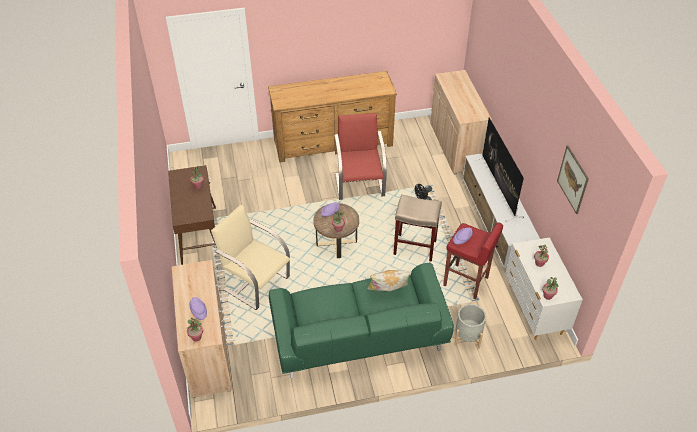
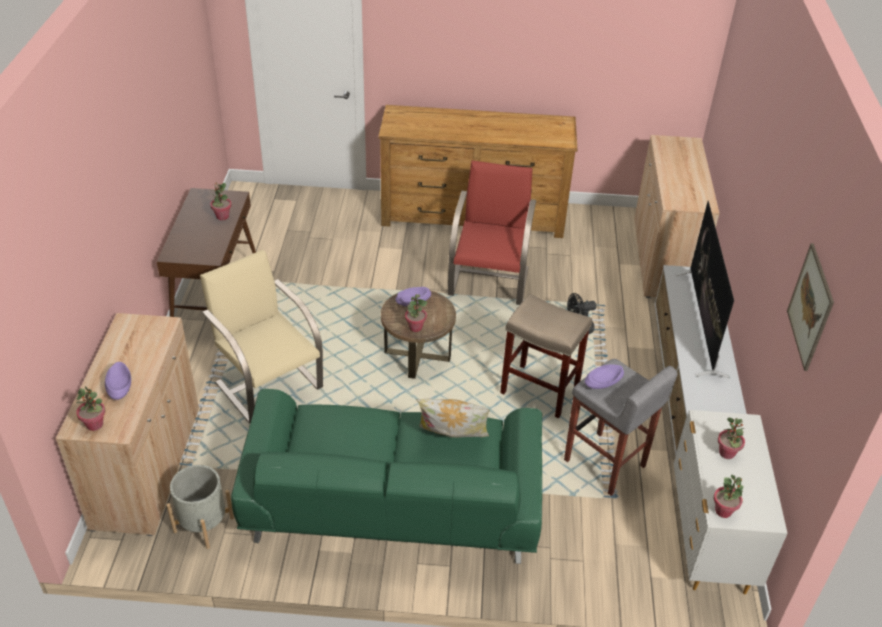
camera: 15 degrees right, 5 degrees down
(466, 282) = (605, 464): red stool -> grey stool
(467, 337) = (574, 553): grey planter -> grey planter (203, 524)

